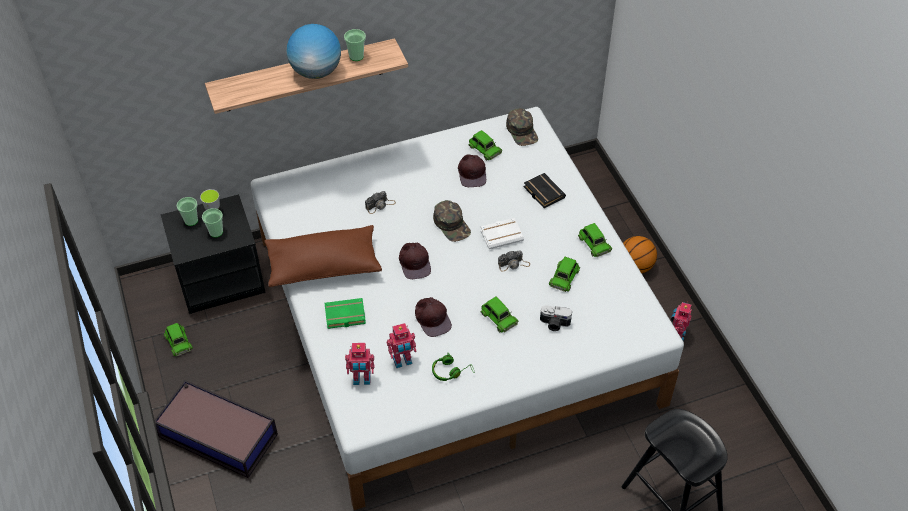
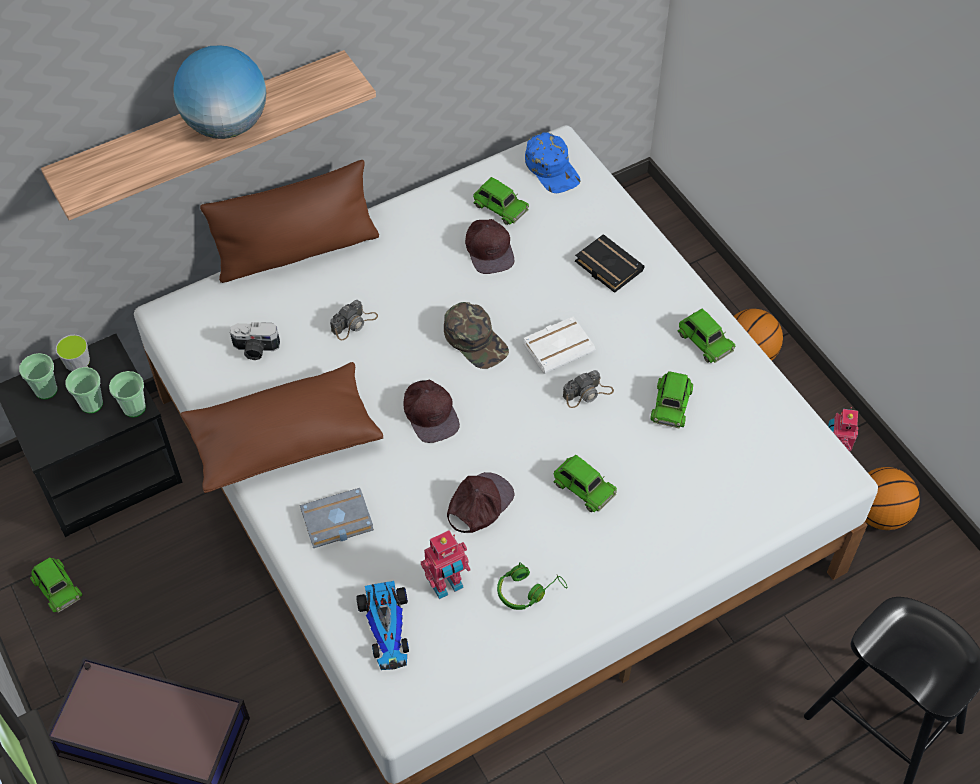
camera: 10 degrees left, 5 degrees up
(344, 316) = (336, 522): green book -> grey book
(355, 159) = (297, 251): none -> brown pillow
(356, 56) = (288, 89): cup -> cup (134, 408)
(361, 379) = (387, 628): toy robot -> toy car
(432, 318) = (479, 504): brown cap -> brown cap turned 105 degrees counterclockwise
(522, 131) = (552, 169): green cap -> blue cap
(554, 324) = (673, 485): camera -> camera (255, 349)
(699, 374) = (880, 514): none -> basketball

